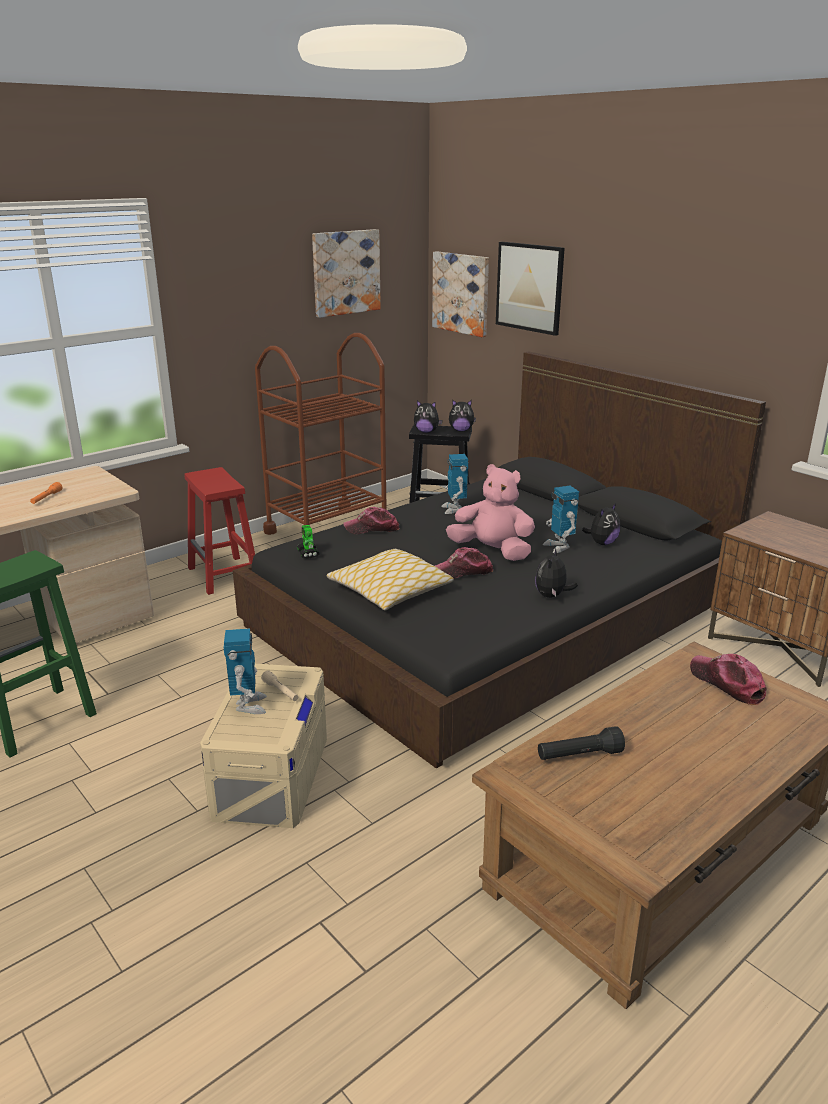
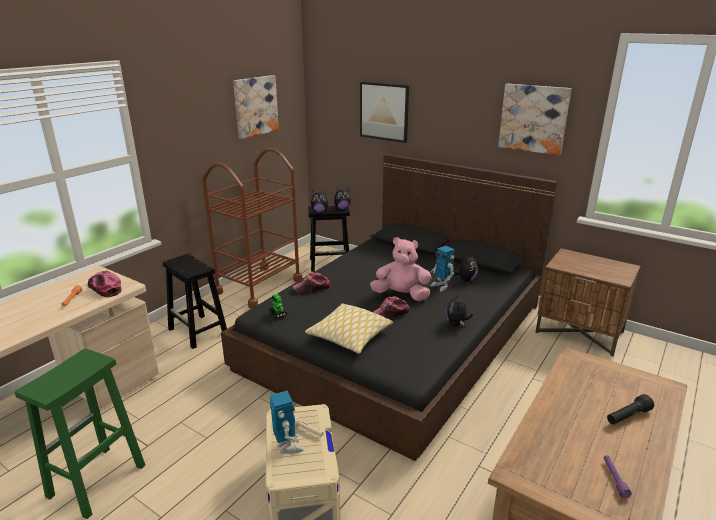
camera: 15 degrees left, 0 degrees up
(224, 575) = (198, 331): red stool -> black stool
(454, 509) = (359, 266): toy robot -> none
(461, 293) = (332, 116): picture -> picture (533, 118)
(579, 755) = (547, 448): black flashlight -> black flashlight (627, 417)
(653, 806) = (614, 479): none -> purple flashlight
(727, 683) = (602, 375): cap -> cap (104, 288)

